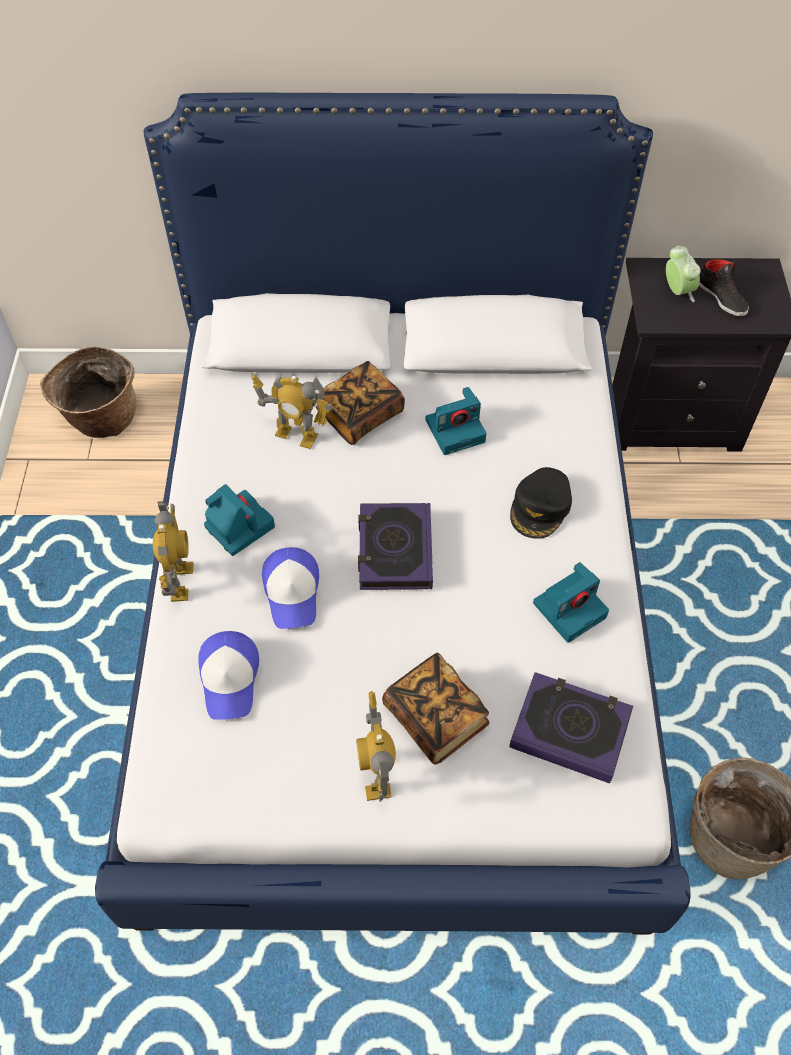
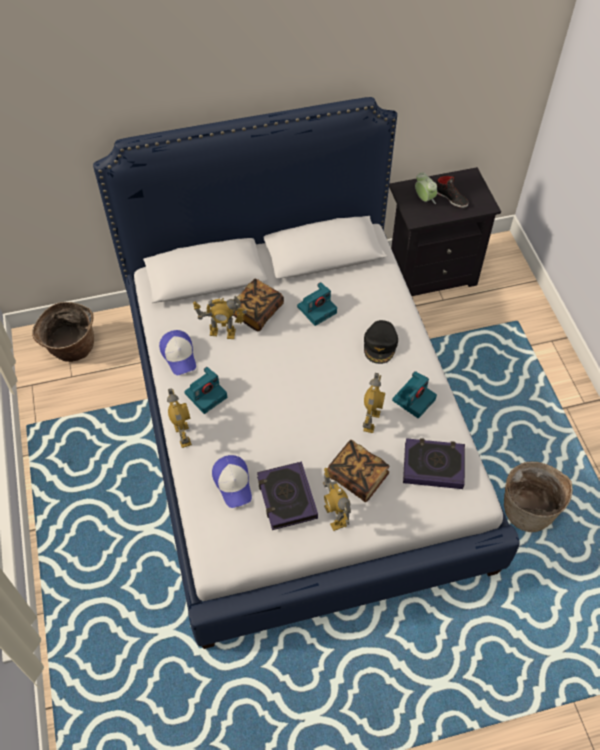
camera: 15 degrees left, 0 degrees up
(238, 526) = (206, 394): camera -> camera turned 105 degrees clockwise
(293, 592) = (253, 425): cap -> cap (179, 355)
(394, 550) = (304, 388): book -> book (286, 498)
(487, 628) = (370, 420): none -> toy robot

